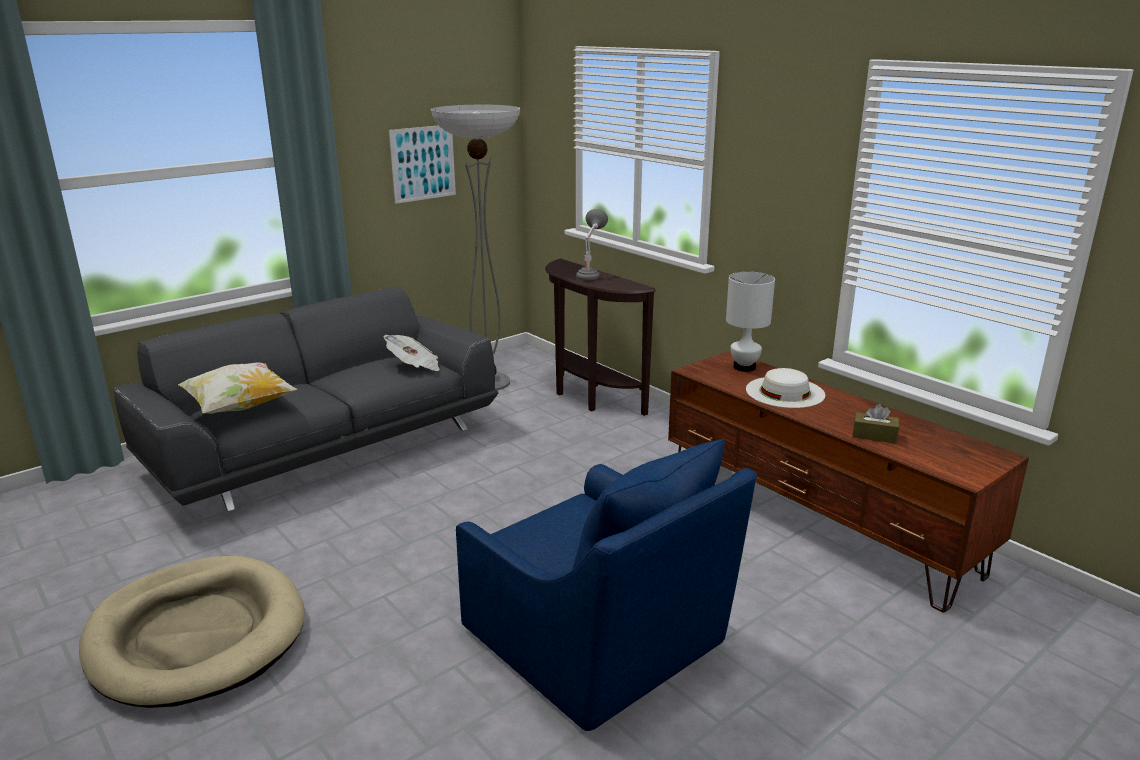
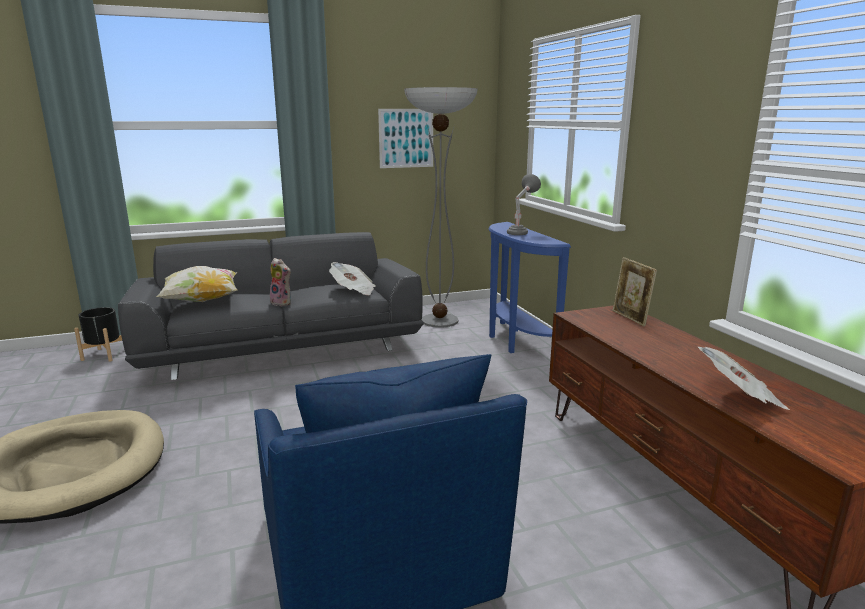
camera: 20 degrees right, 5 degrees down
(84, 495) = (104, 355): none -> black planter
(341, 394) = (282, 303): none -> plush toy
(589, 397) = (515, 342): brown console table -> blue console table
(745, 367) = (630, 318): white table lamp -> picture frame
(785, 392) = (658, 343): white hat -> none
(874, 435) = (739, 398): brown tissue box -> newspaper

